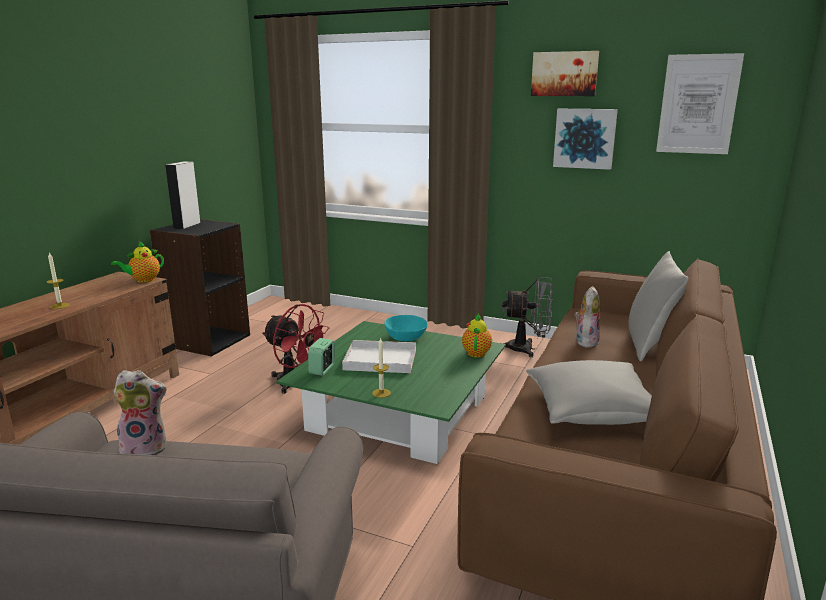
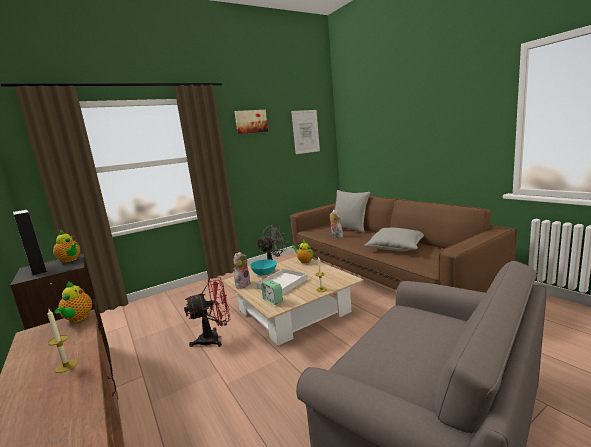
camera: 55 degrees left, 5 degrees down
(146, 448) = (367, 351): plush toy -> plush toy (242, 284)
(217, 225) = (70, 260): none -> teapot
(399, 414) = (294, 311): green coffee table -> beige coffee table
(585, 138) = (266, 152): picture -> none

